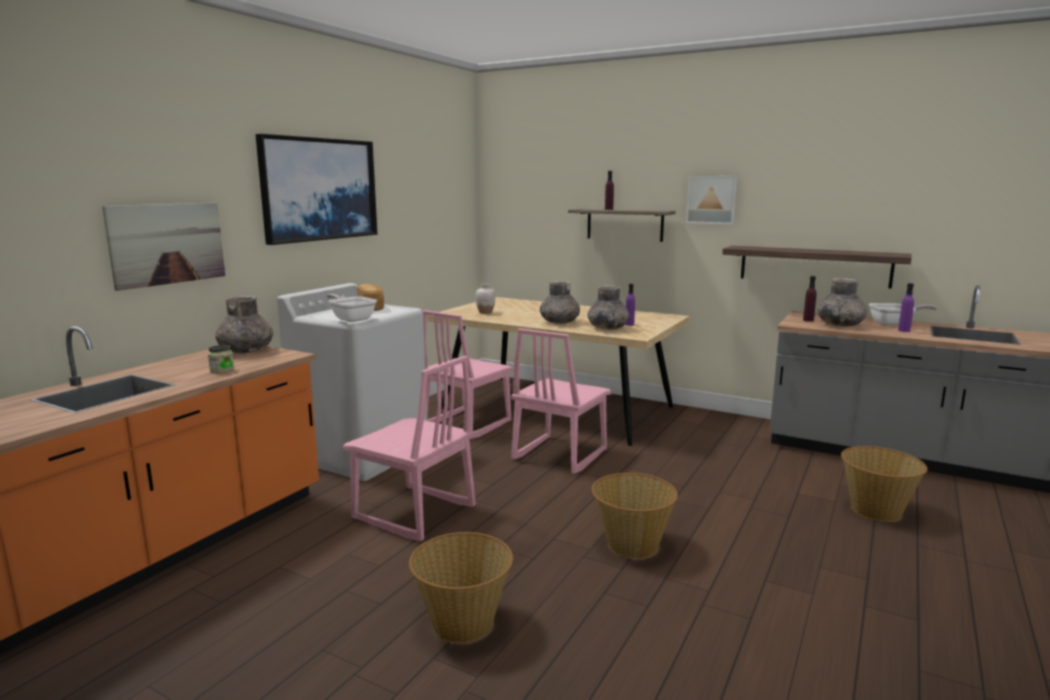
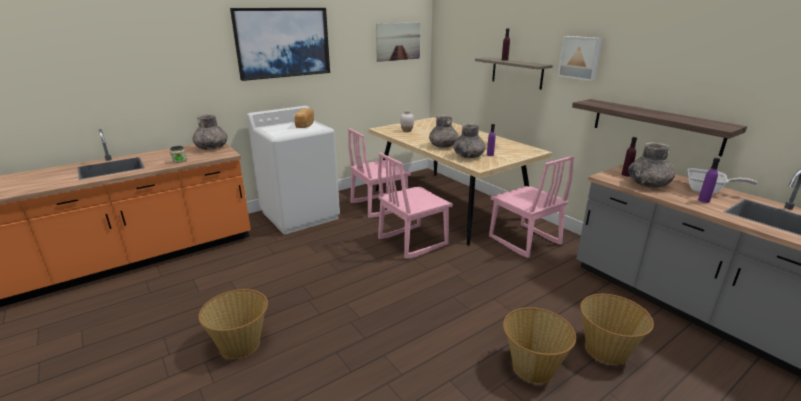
camera: 25 degrees right, 10 degrees up
(167, 243) = (169, 80): picture -> picture (398, 41)
(351, 319) = (278, 133): frying pan -> none
(413, 513) = (287, 263): pink chair -> pink chair (524, 241)
(632, 544) = (388, 322): basket -> basket (532, 367)

